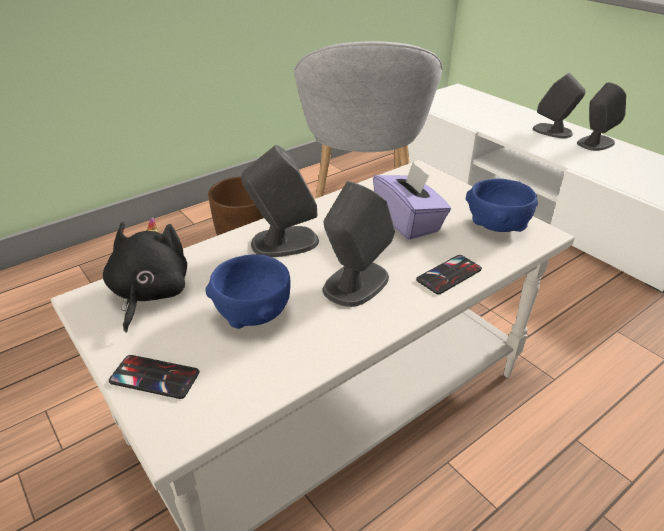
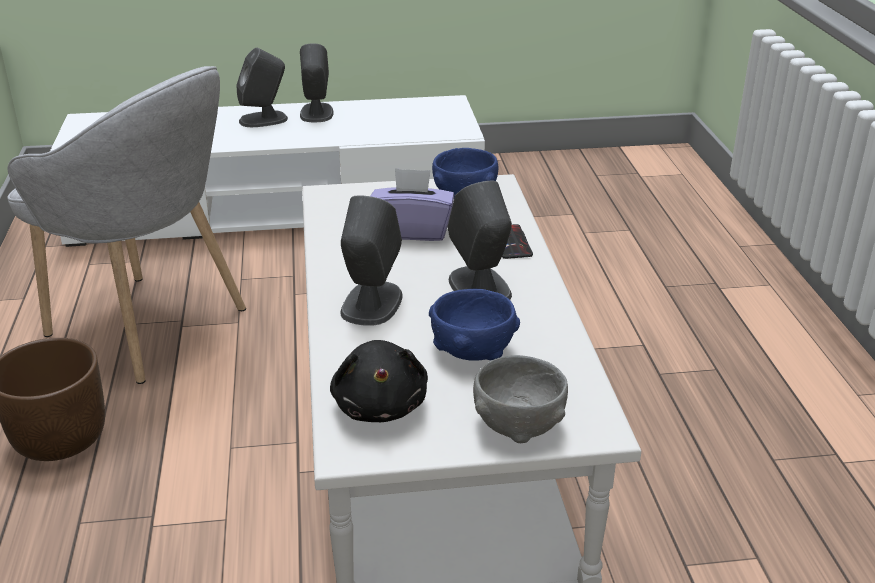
camera: 60 degrees left, 5 degrees down
(149, 294) = (380, 405): black plush toy -> black plush toy turned 135 degrees counterclockwise
(155, 377) = (517, 425): phone -> grey bowl

